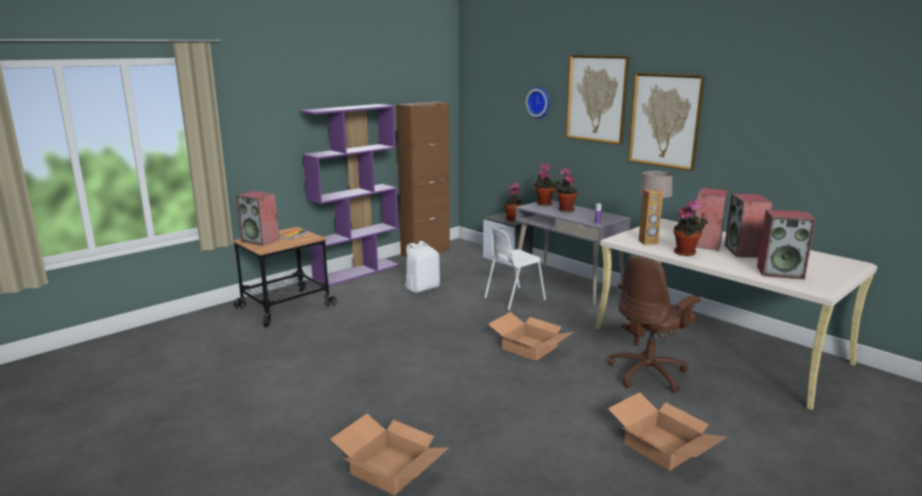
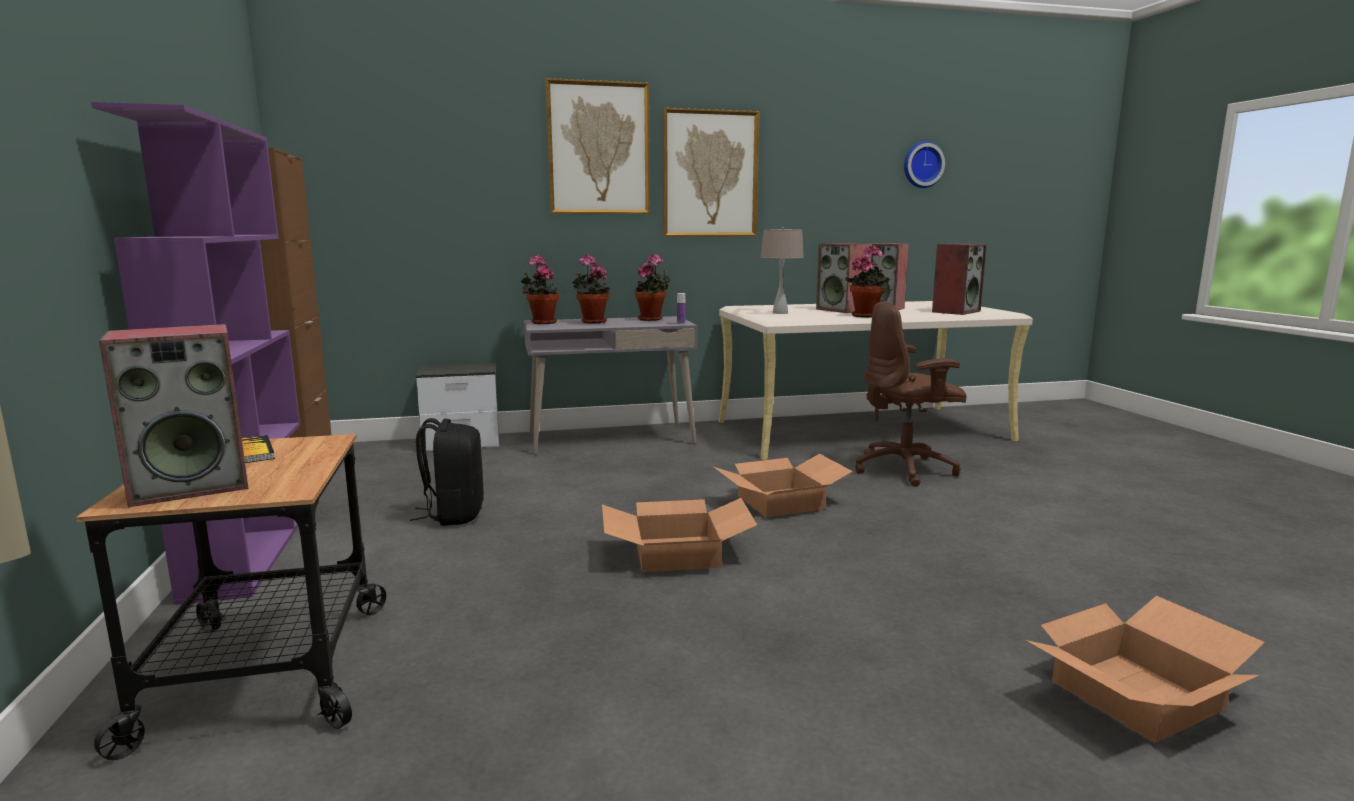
camera: 60 degrees left, 5 degrees down
(422, 288) = (454, 515): white backpack -> black backpack
(513, 219) = (468, 367): potted plant -> potted plant (652, 319)
(513, 299) = (608, 472): white chair -> none
(539, 102) = (485, 160): wall clock -> wall clock (922, 165)
(648, 242) = (811, 316): brown speaker -> none
(648, 373) = (906, 469): brown office chair -> brown office chair turned 90 degrees clockwise
(663, 447) = (1082, 507): cardboard box -> cardboard box (678, 552)

